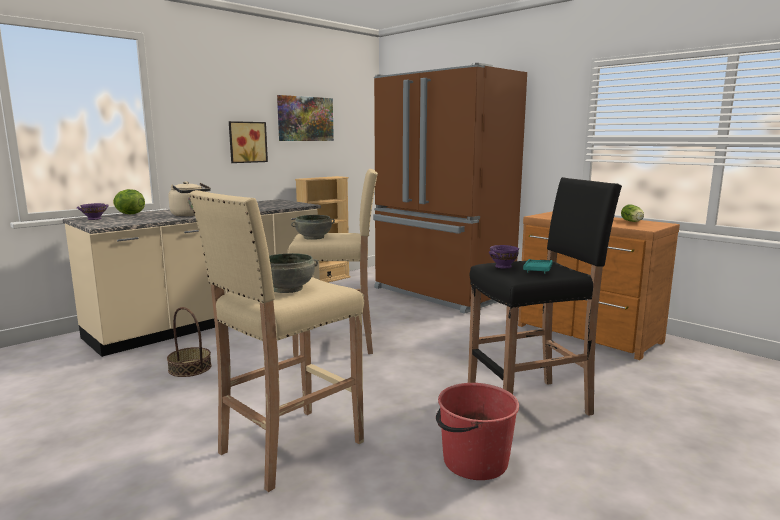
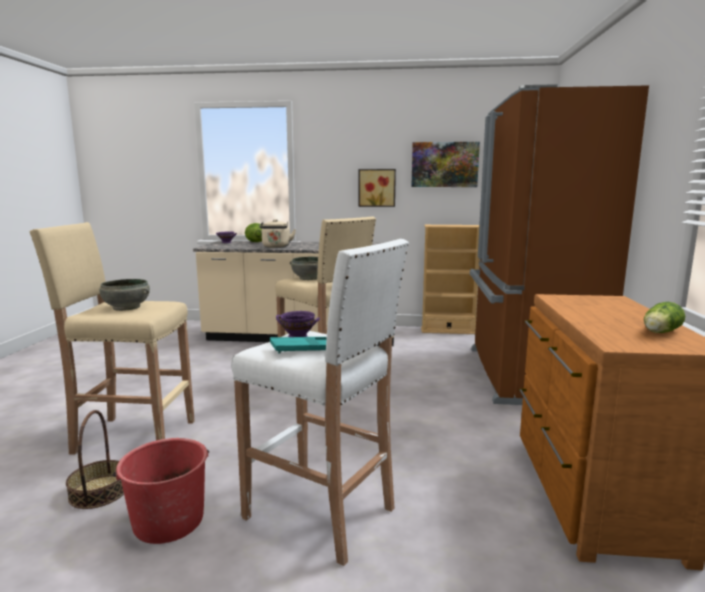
camera: 50 degrees right, 0 degrees up
(190, 368) = (218, 364): basket -> basket (99, 491)
(531, 404) = (322, 514): black stool -> white stool

